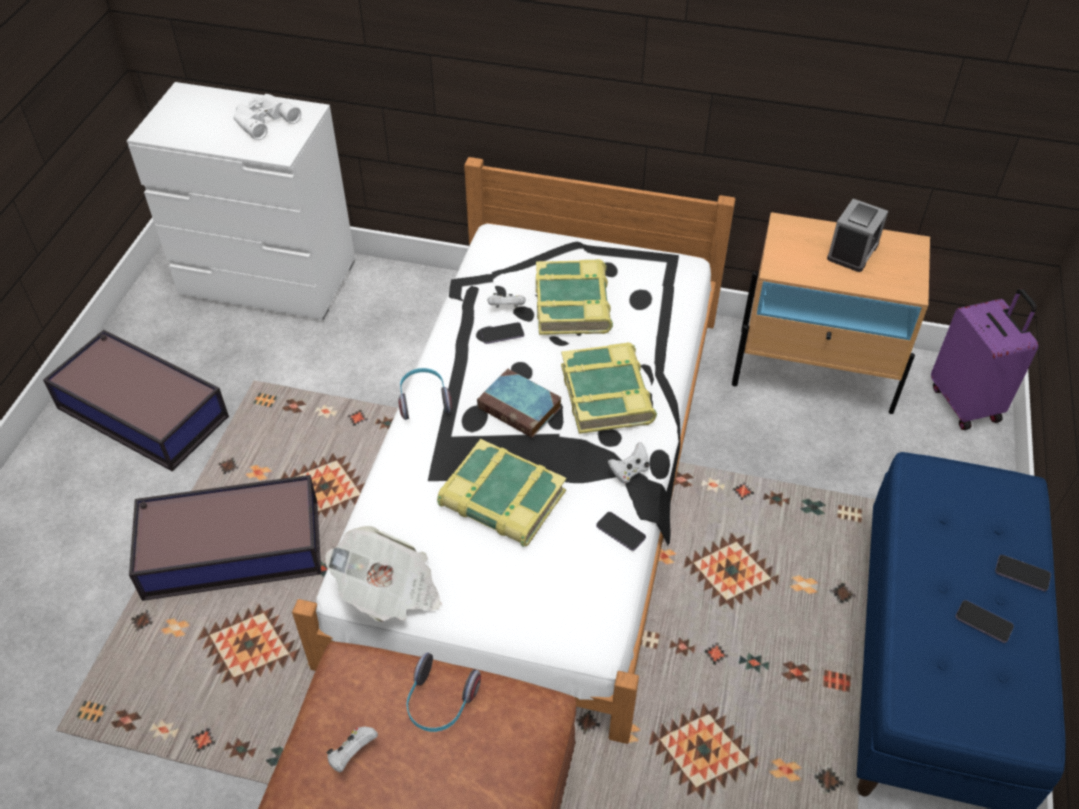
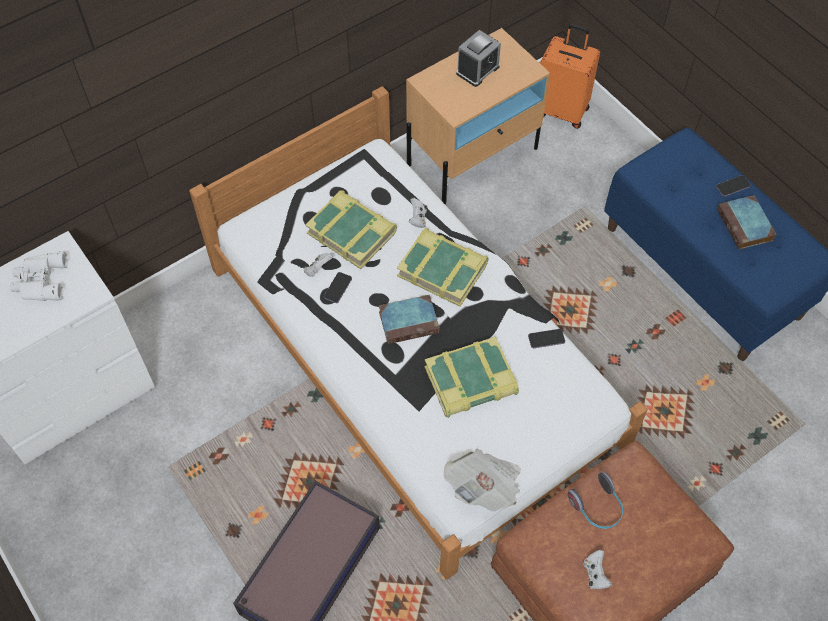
camera: 50 degrees left, 10 degrees up
(141, 411) = (122, 558): storage box -> none
(423, 400) = (350, 369): headphones -> none
(629, 471) = (509, 302): white game controller -> white game controller (418, 219)
(852, 251) = (477, 70): alarm clock -> alarm clock turned 60 degrees clockwise
(966, 403) = (562, 110): purple suitcase -> orange suitcase
(983, 622) = (745, 226): phone -> book

